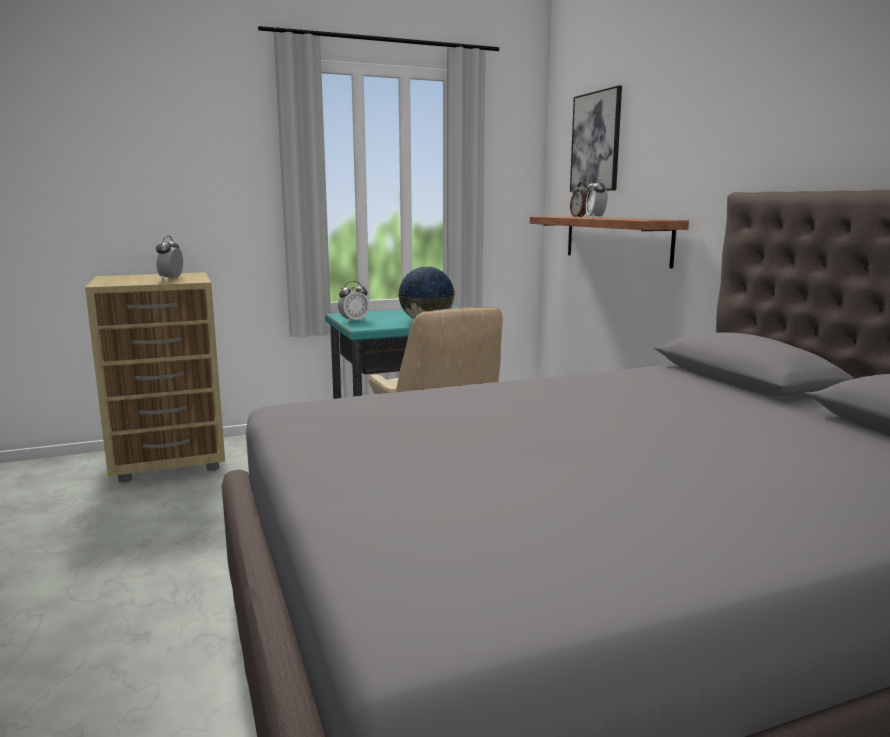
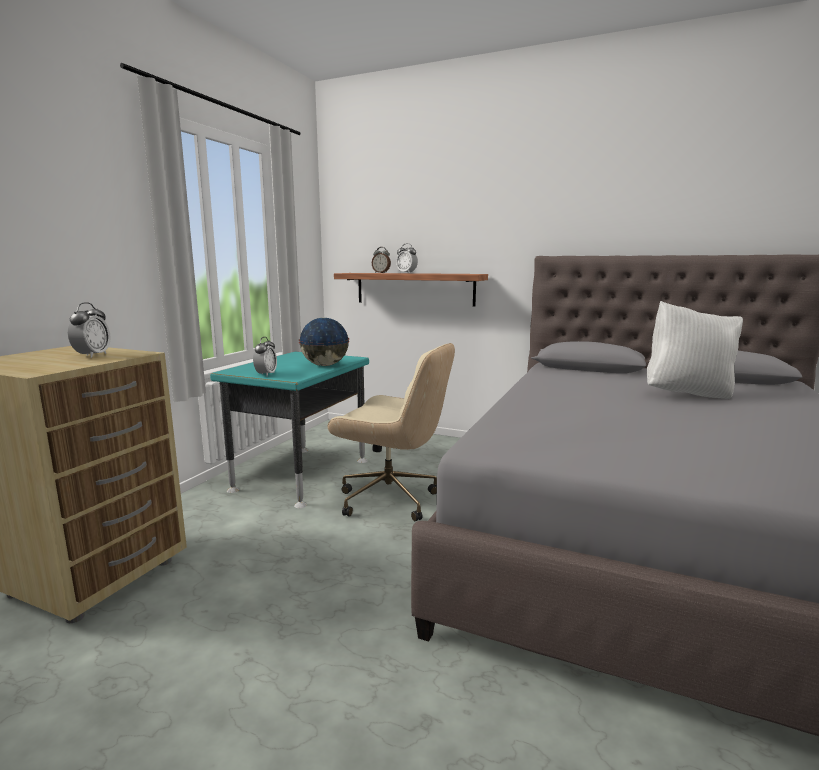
camera: 45 degrees left, 0 degrees up
(171, 279) = (92, 355): alarm clock -> alarm clock turned 135 degrees counterclockwise
(596, 142) = (385, 217): picture -> none
(738, 437) = (688, 394): none -> white pillow

